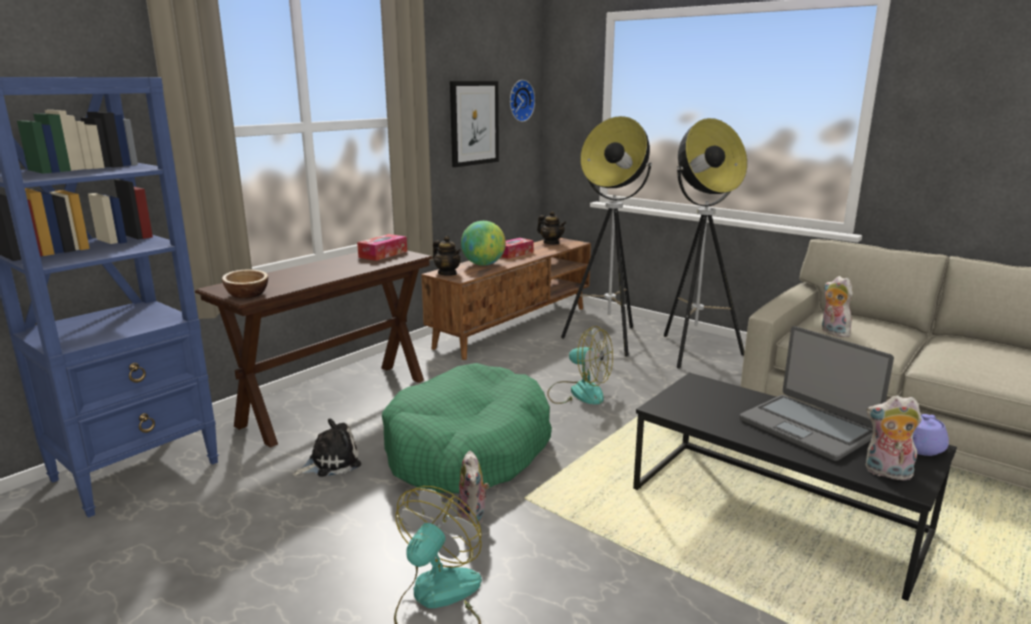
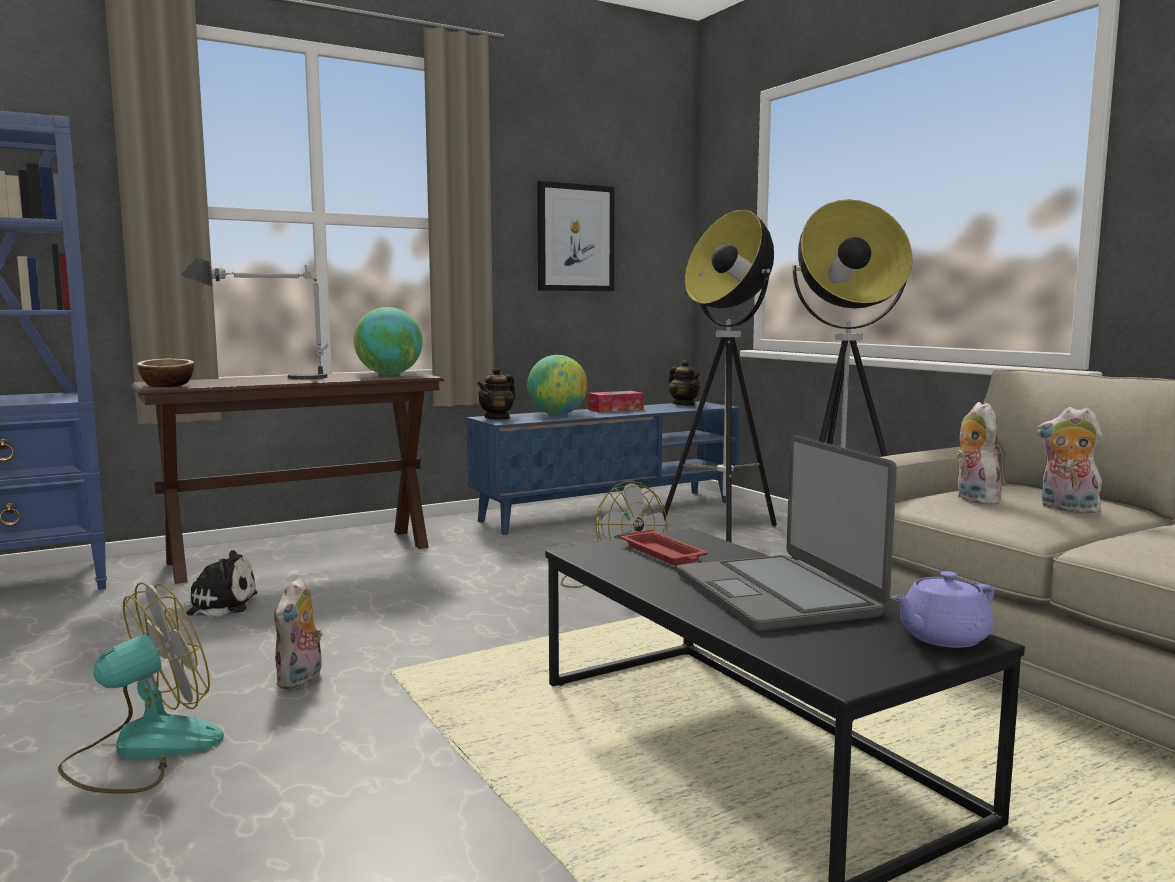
camera: 20 degrees right, 10 degrees down
(300, 272) = (264, 378): none -> table lamp
(383, 254) = (389, 374): tissue box -> globe
(447, 273) = (497, 418): teapot -> teapot turned 60 degrees clockwise
(467, 450) = (388, 615): green dog bed -> none
(513, 326) = (609, 511): brown tv stand -> blue tv stand
(519, 100) = (653, 216): wall clock -> none
(706, 401) = (663, 553): none -> red tray
(886, 473) = (827, 655): plush toy -> plush toy (1066, 509)

